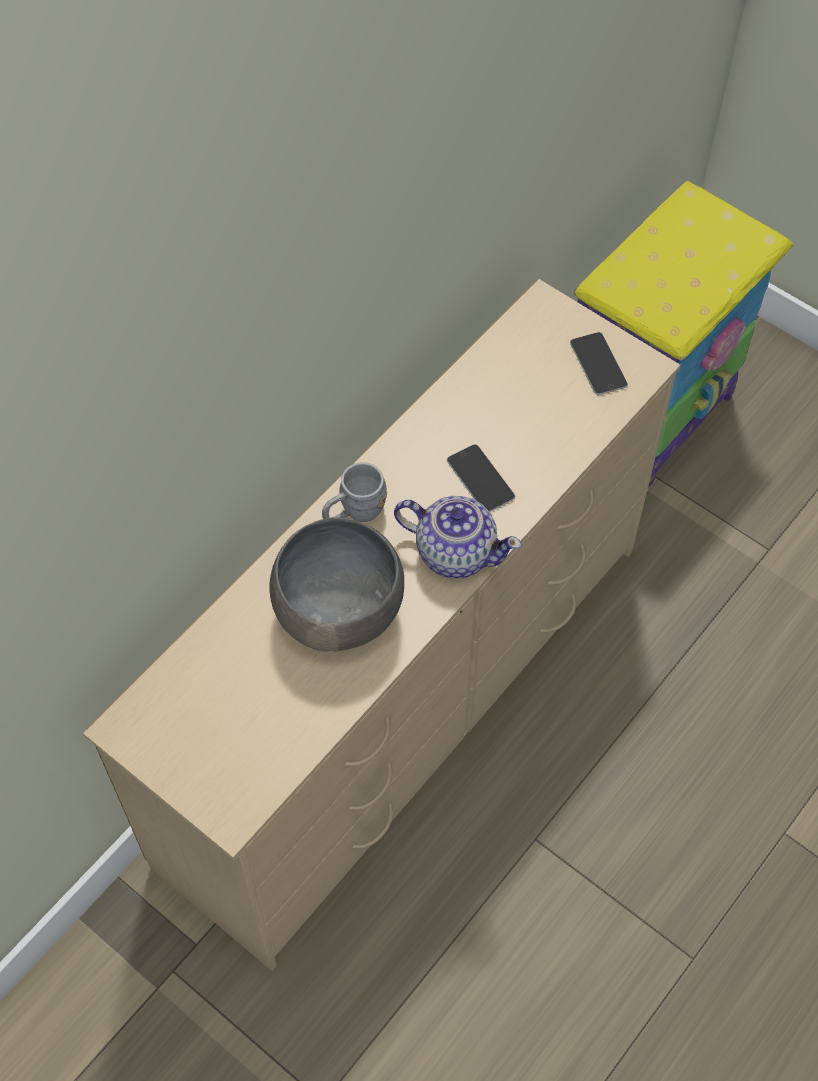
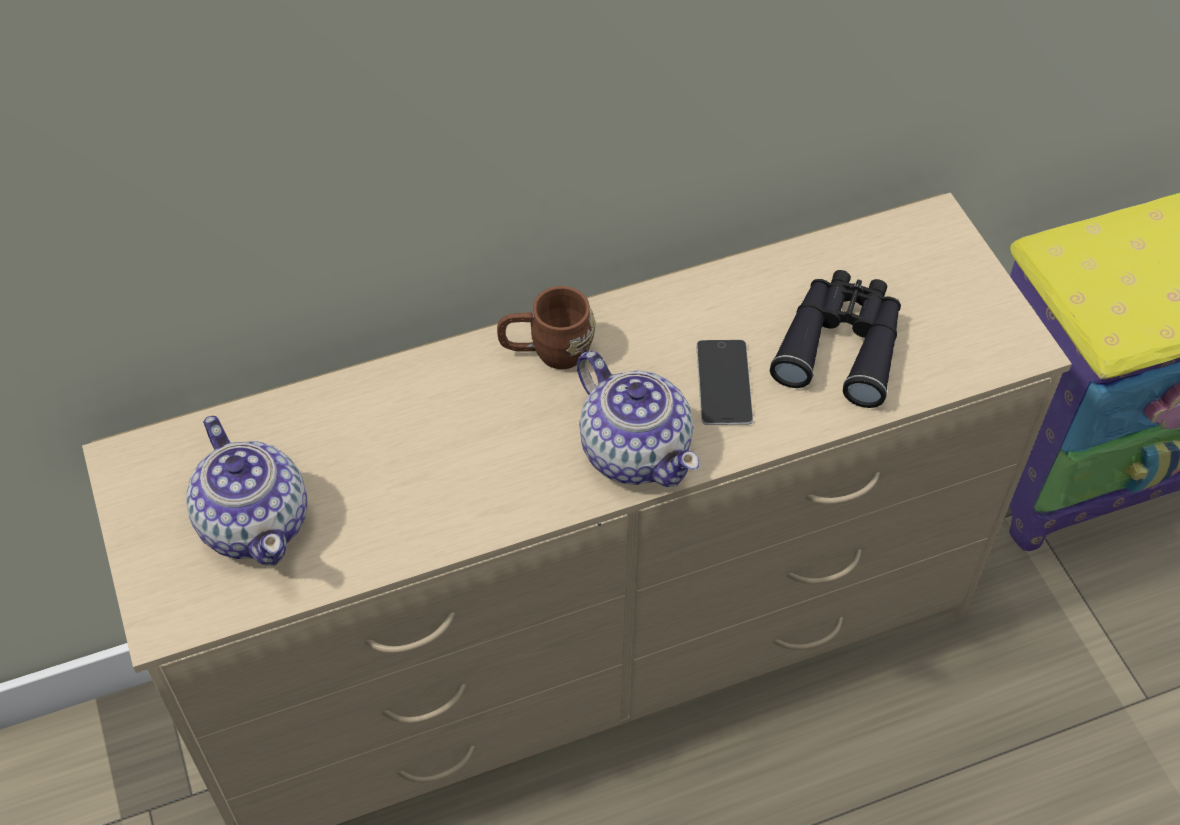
camera: 30 degrees right, 5 degrees down
(243, 722) = (255, 521): none -> teapot
(338, 610) = (451, 450): grey bowl -> none
(354, 512) = (547, 352): grey mug -> brown mug
(536, 418) = (841, 345): none -> black binoculars
(598, 364) = (962, 317): phone -> none

